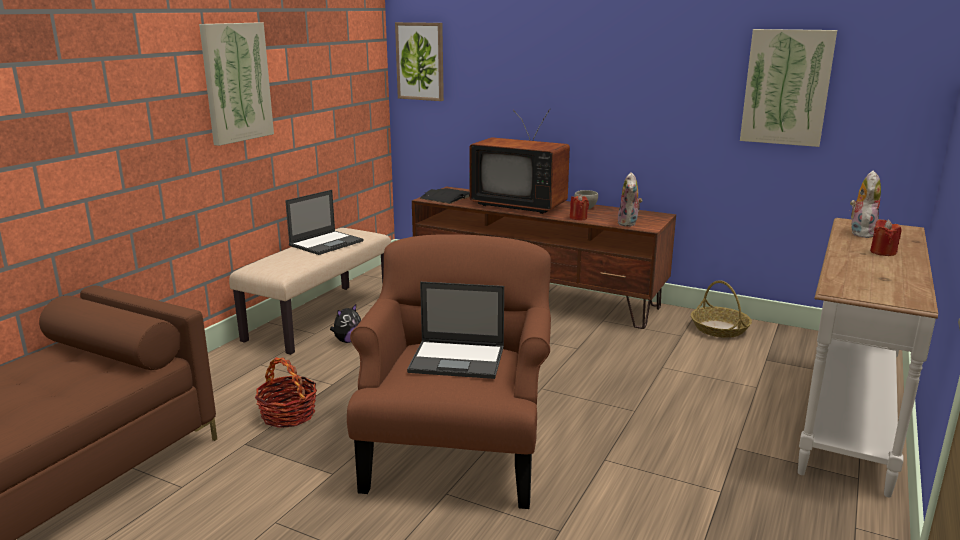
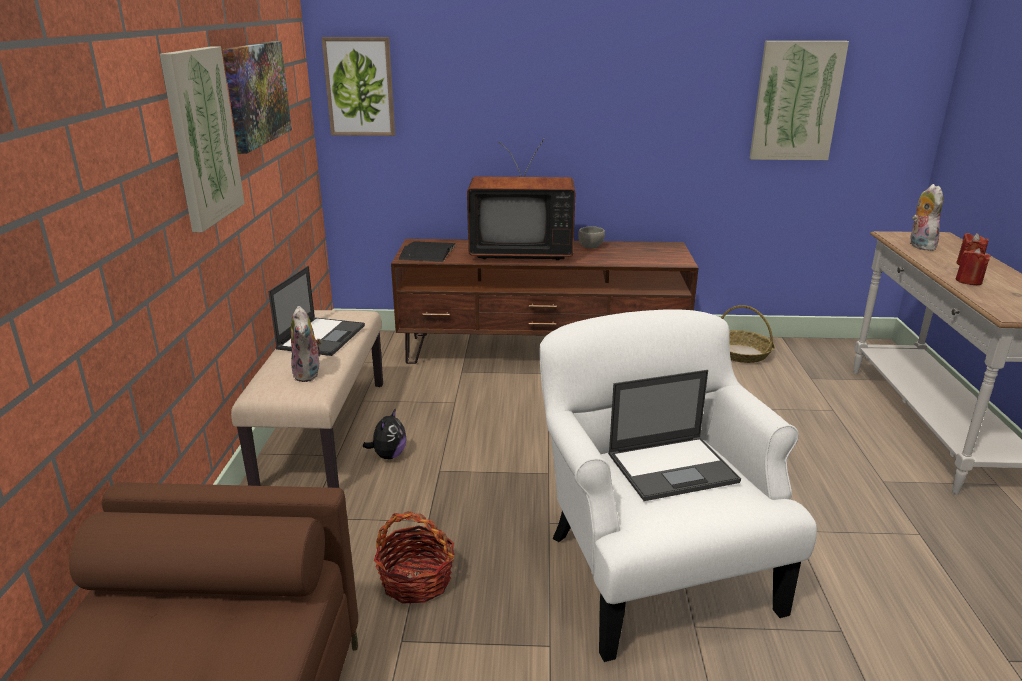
camera: 25 degrees left, 5 degrees up
(309, 59) = (256, 94): none -> picture
(456, 452) = (653, 569): brown armchair -> white armchair
(578, 218) = (602, 260): red candle -> red candle (968, 281)
(629, 223) = (658, 260): plush toy -> plush toy (309, 374)

